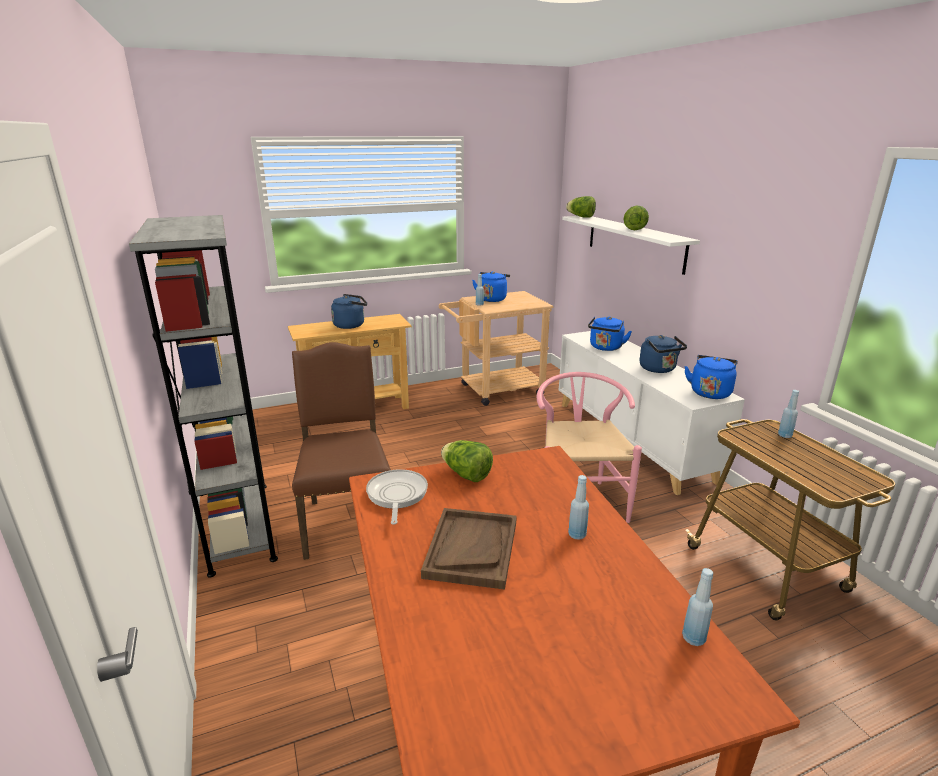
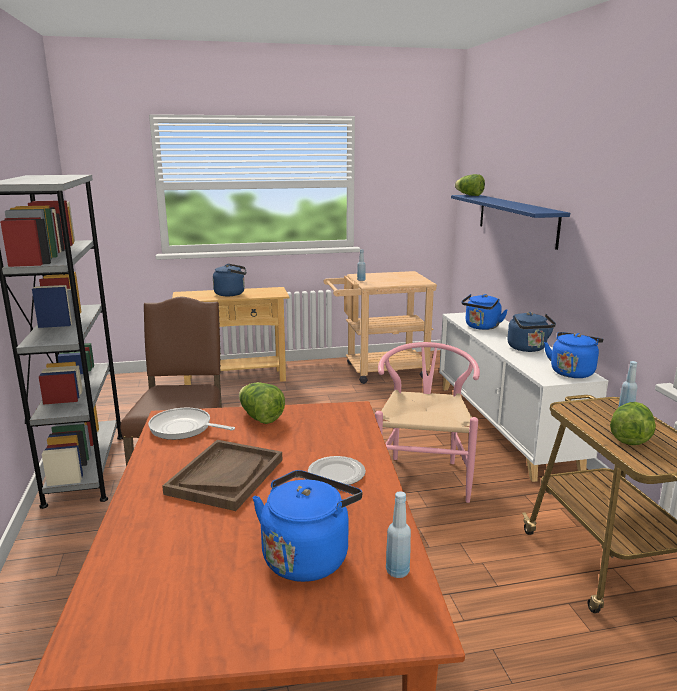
camera: 10 degrees right, 5 degrees down
(396, 495) = (184, 428): frying pan -> frying pan turned 75 degrees counterclockwise
(492, 299) = (377, 276): blue kettle -> blue kettle (308, 556)
(577, 535) = (336, 474): blue bottle -> plate
(634, 242) = (516, 219): white shelf -> blue shelf
(635, 229) = (512, 204): lettuce -> lettuce (630, 437)

